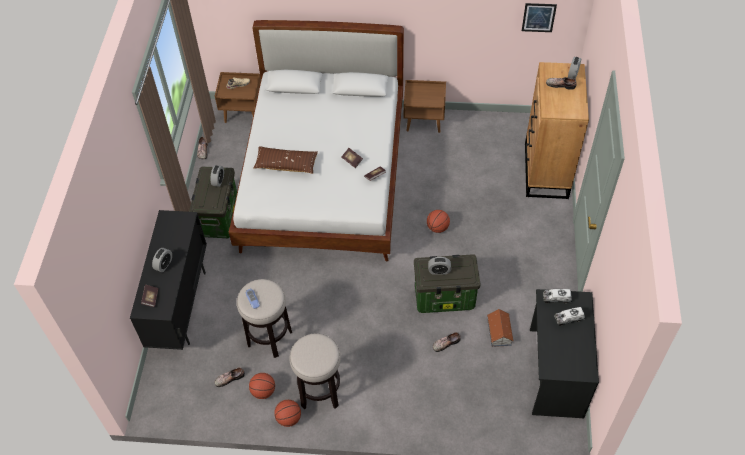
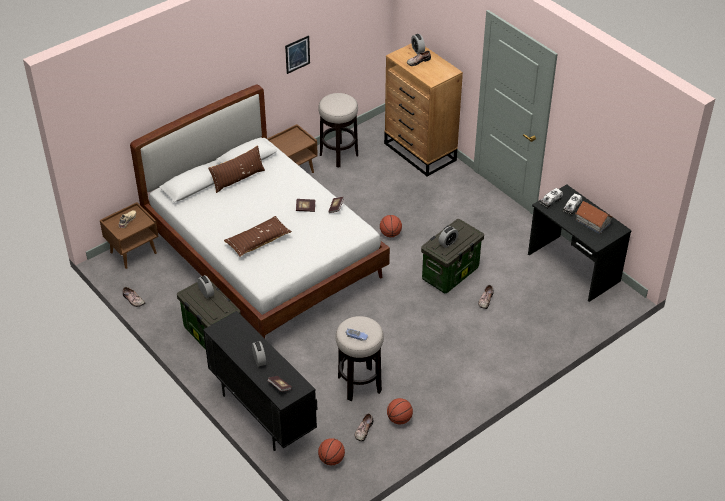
camera: 45 degrees left, 10 degrees down
(289, 418) = (439, 421): basketball -> basketball (331, 460)
(320, 392) = (439, 389): stool -> stool (339, 155)
(334, 101) = (238, 179): none -> brown pillow
(499, 333) = (511, 269): toy house -> toy house (593, 222)
(538, 17) = (358, 23): picture -> picture (297, 54)

